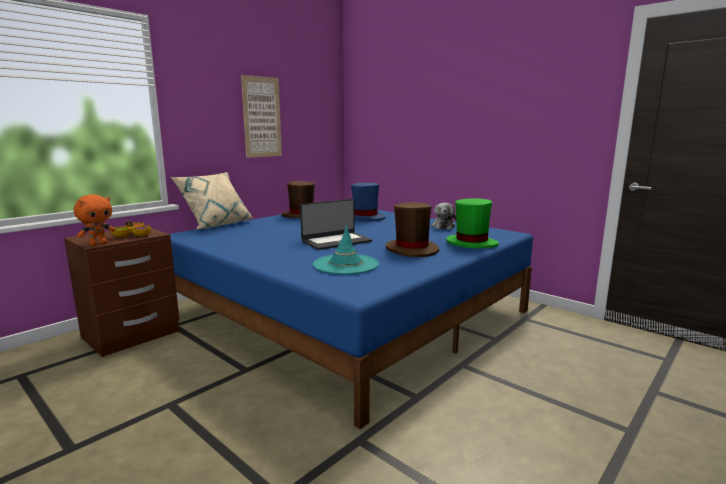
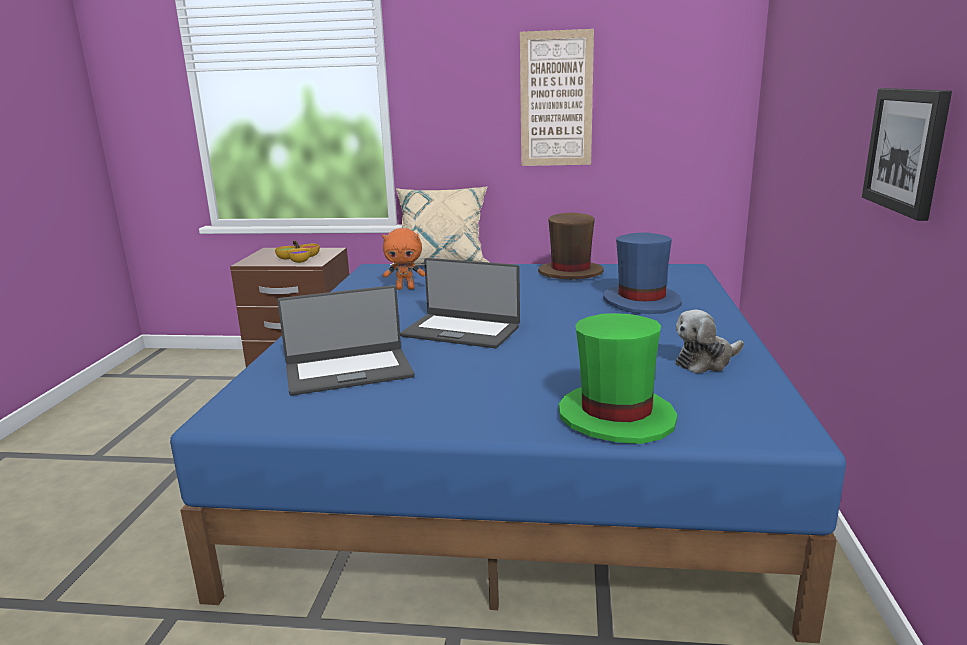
camera: 55 degrees right, 5 degrees up
(98, 244) = (251, 262): orange plush toy -> orange plush toy (405, 288)
(345, 264) = (348, 371): turquoise hat -> laptop
(412, 249) = (492, 385): brown hat -> none
(497, 130) = (906, 150): none -> picture

